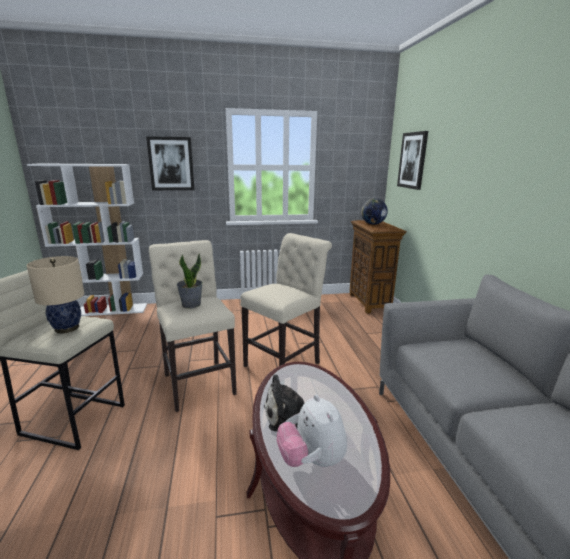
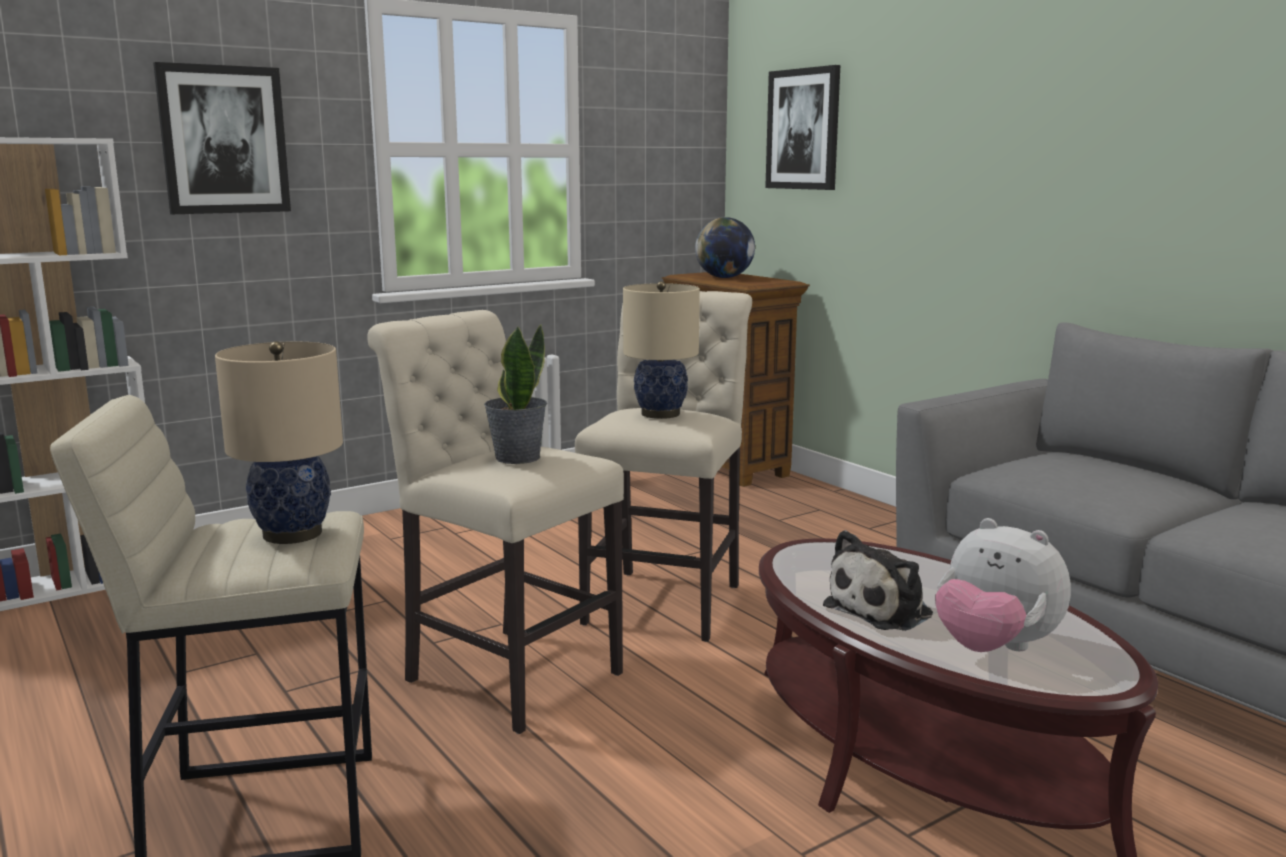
camera: 25 degrees left, 5 degrees down
(277, 290) = (660, 414): none -> beige table lamp

